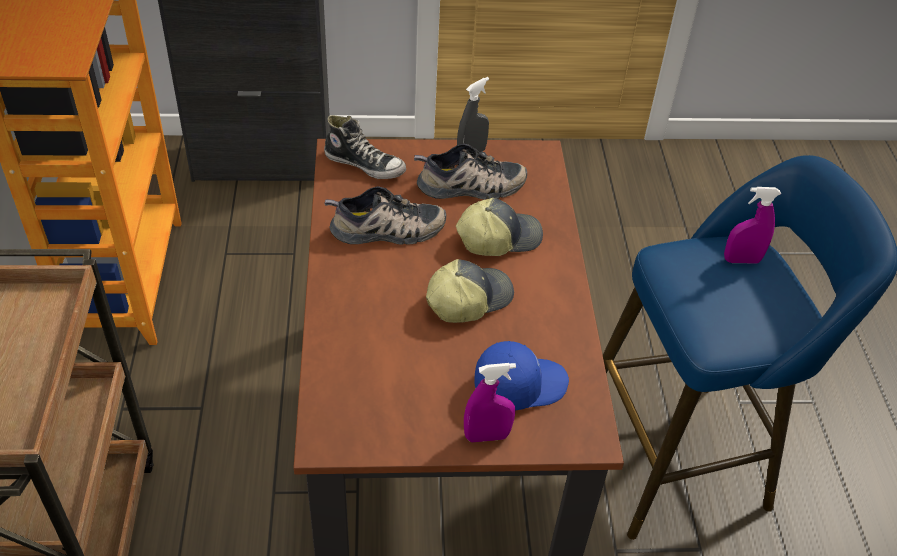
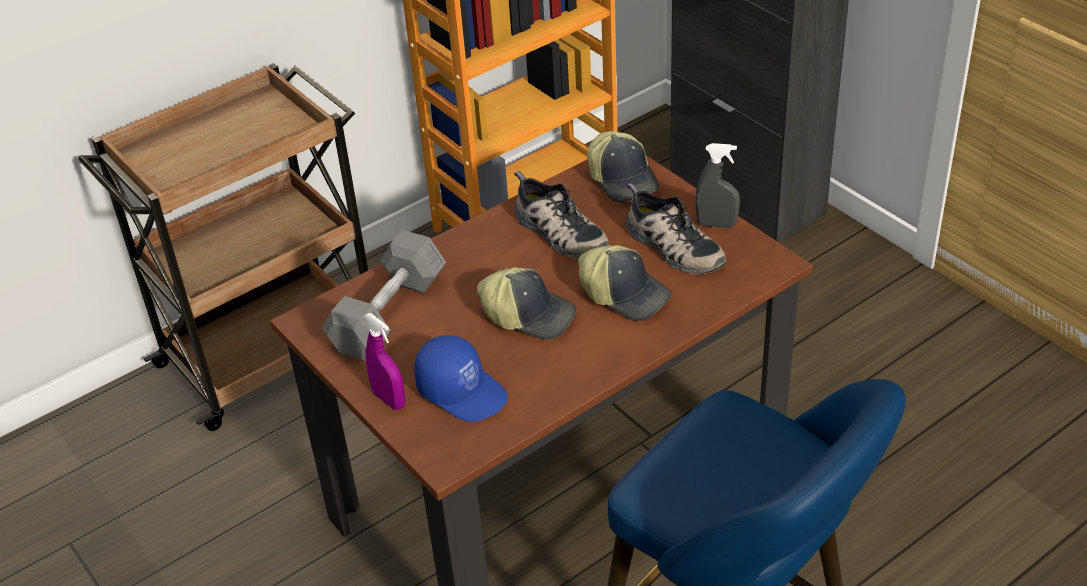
camera: 60 degrees right, 5 degrees down
(365, 165) = (623, 179): shoe -> cap
(377, 381) = (388, 315): none -> grey dumbbell
(741, 260) = (783, 458): purple spray bottle -> none

